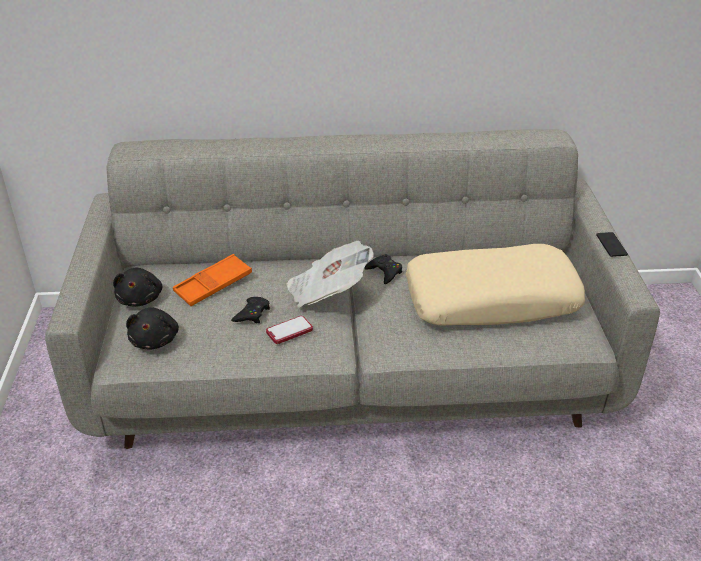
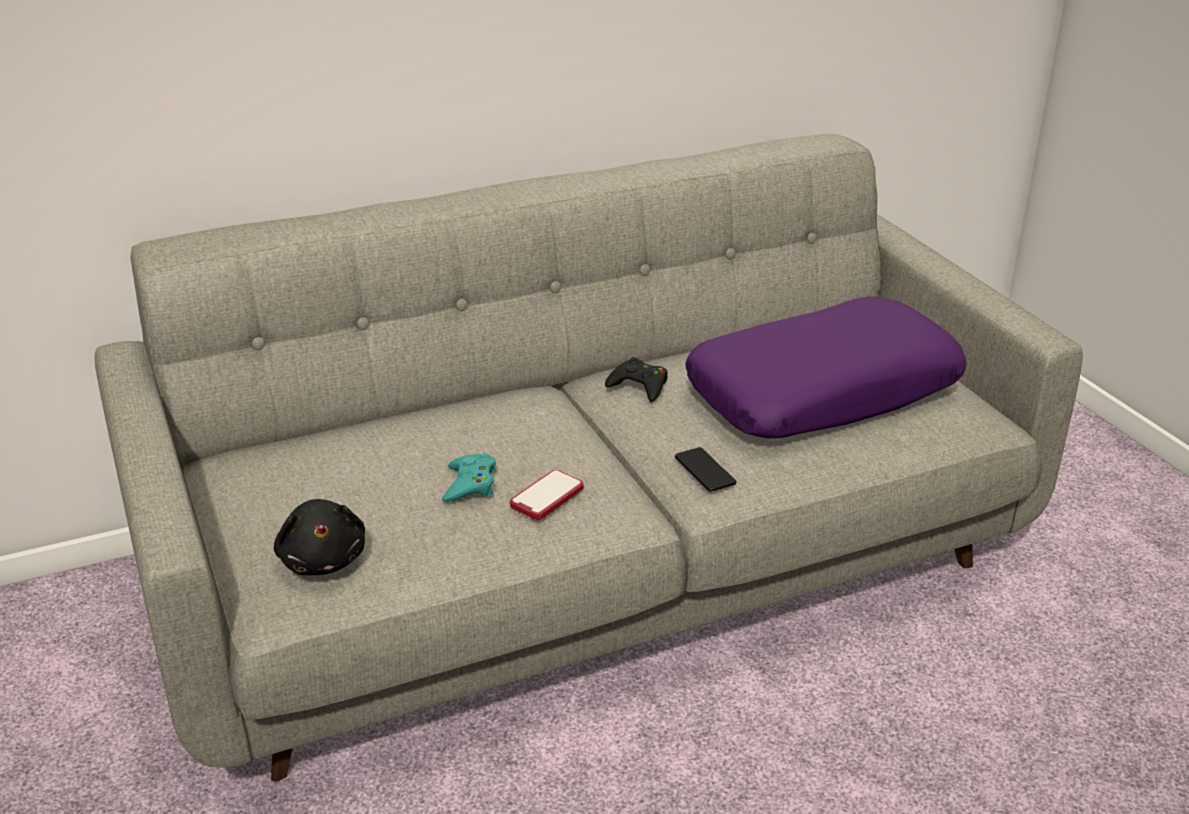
camera: 20 degrees left, 5 degrees down
(140, 299) = (254, 503): black plush toy -> none
(213, 285) = (375, 455): orange tray -> none
(252, 314) = (470, 484): black game controller -> turquoise game controller
(327, 292) = (571, 429): newspaper -> none
(491, 299) = (822, 392): beige pillow -> purple pillow
(611, 245) = (964, 280): phone -> phone (705, 470)

